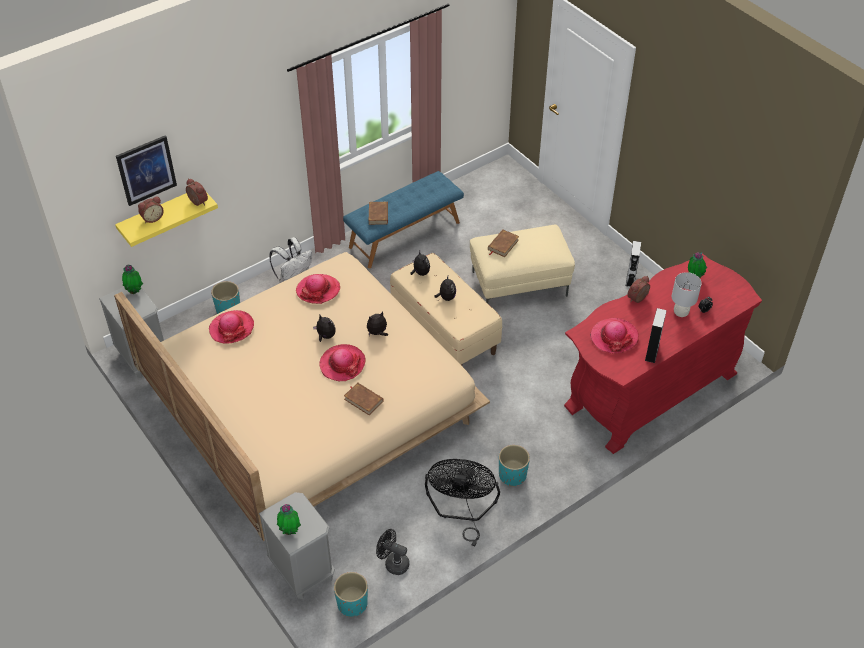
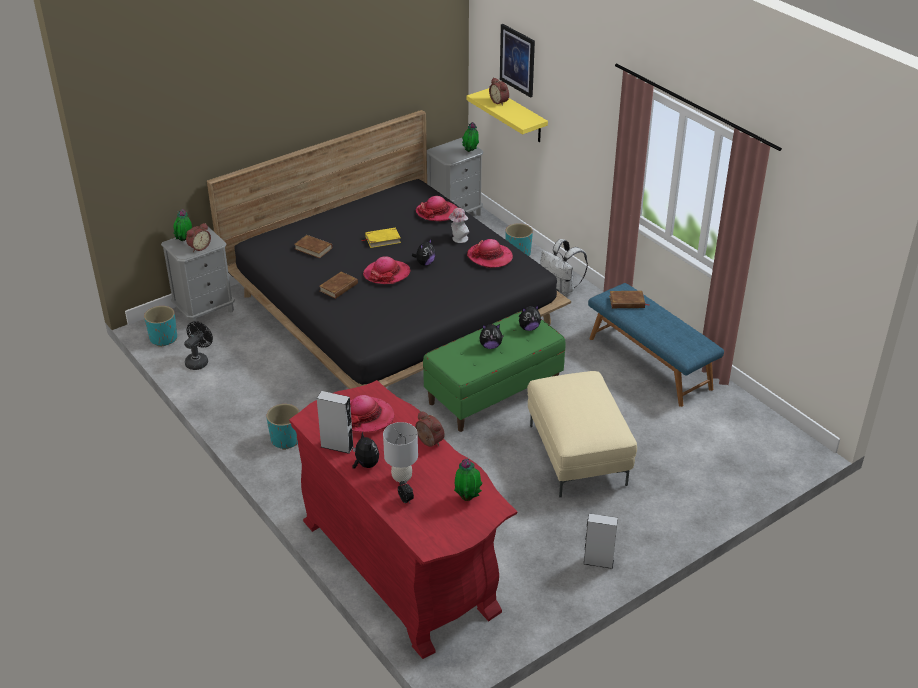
camera: 90 degrees right, 10 degrees down
(197, 202) = (523, 120): alarm clock -> alarm clock (199, 247)
(278, 370) = (382, 239): none -> yellow book
(284, 312) = (458, 239): none -> hat
(312, 403) = (394, 308): beige bed -> black bed
(377, 333) = (428, 294): plush toy -> plush toy (365, 465)
(444, 331) = (493, 393): beige bench -> green bench
(462, 510) = (248, 404): black fan -> none
(502, 245) = (579, 386): brown book -> brown book (313, 248)

